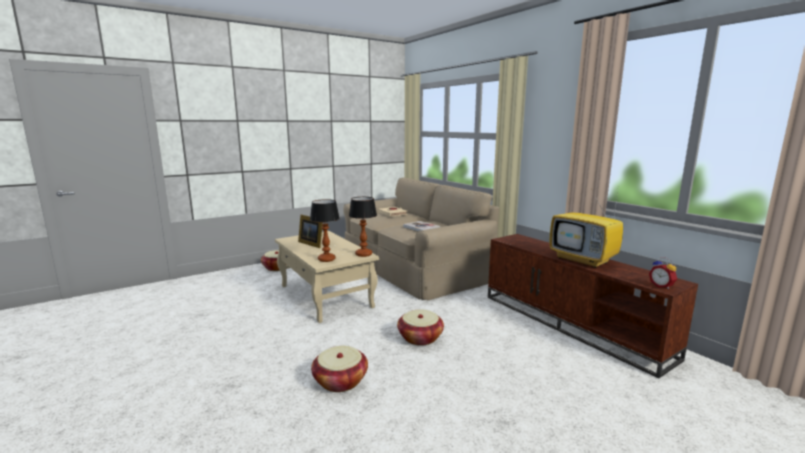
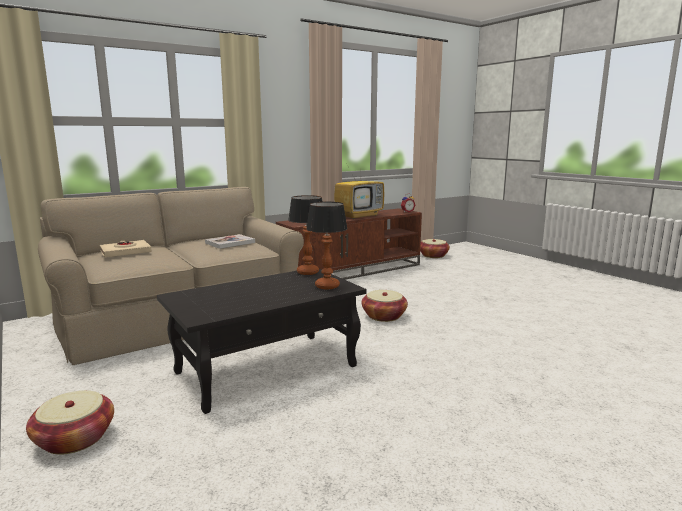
camera: 90 degrees left, 0 degrees up
(311, 243) = (241, 298): picture frame -> none
(326, 296) = (267, 368): beige coffee table -> black coffee table
(340, 381) = (472, 345): basket -> basket (433, 256)

